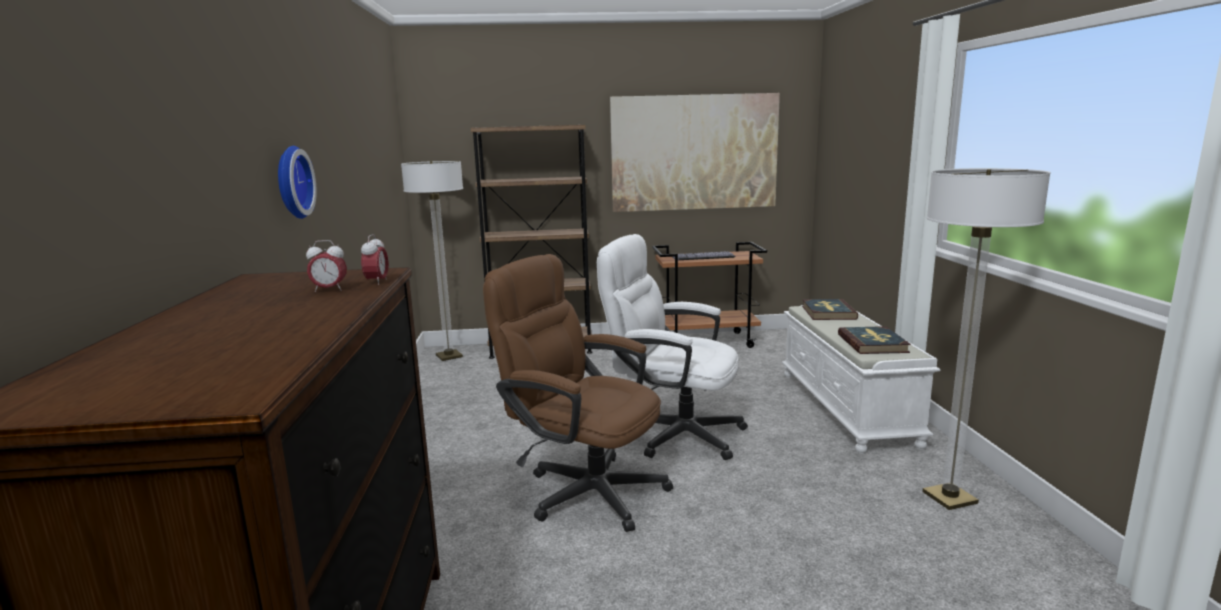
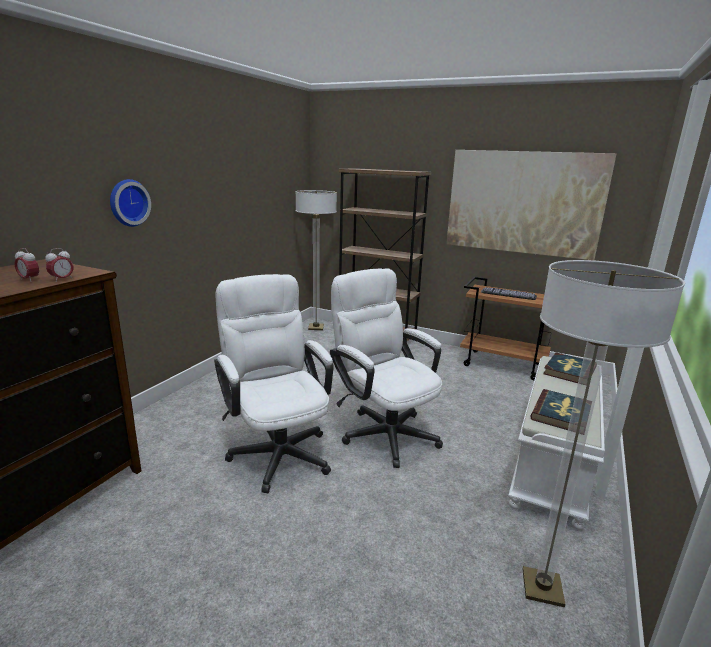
camera: 30 degrees right, 5 degrees up
(584, 489) = (277, 449): brown office chair -> white office chair

